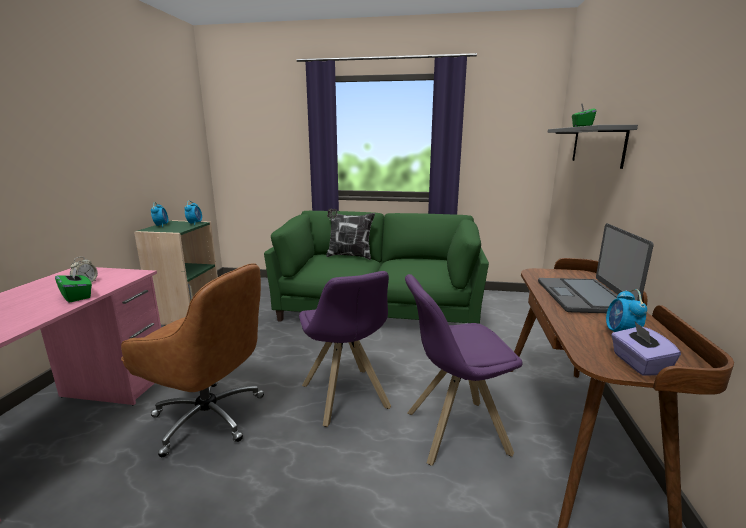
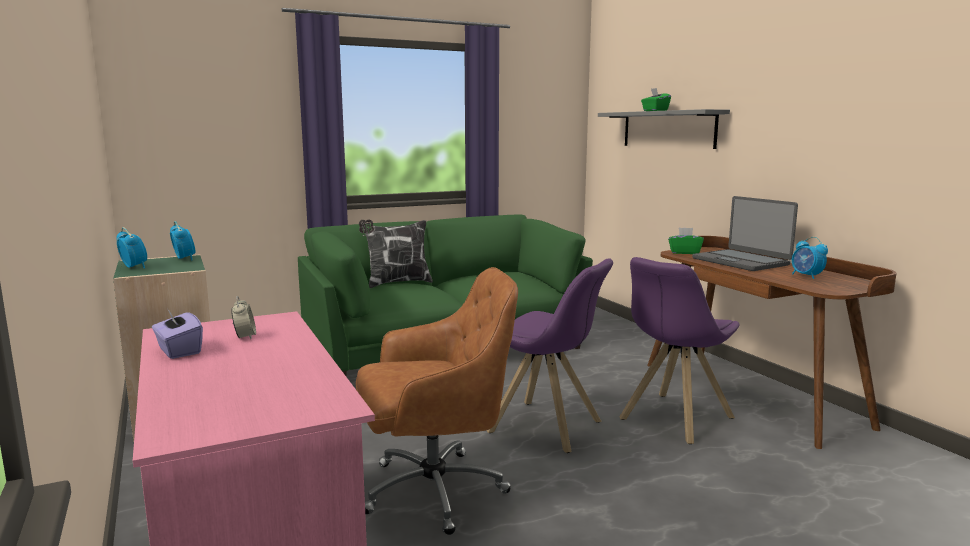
camera: 35 degrees left, 5 degrees down
(77, 296) = (287, 347): green tissue box -> green tissue box (684, 252)
(638, 364) = (844, 286): purple tissue box -> purple tissue box (178, 351)

